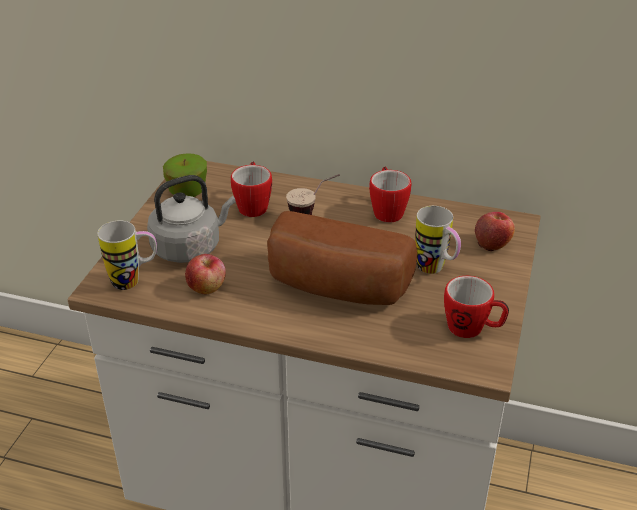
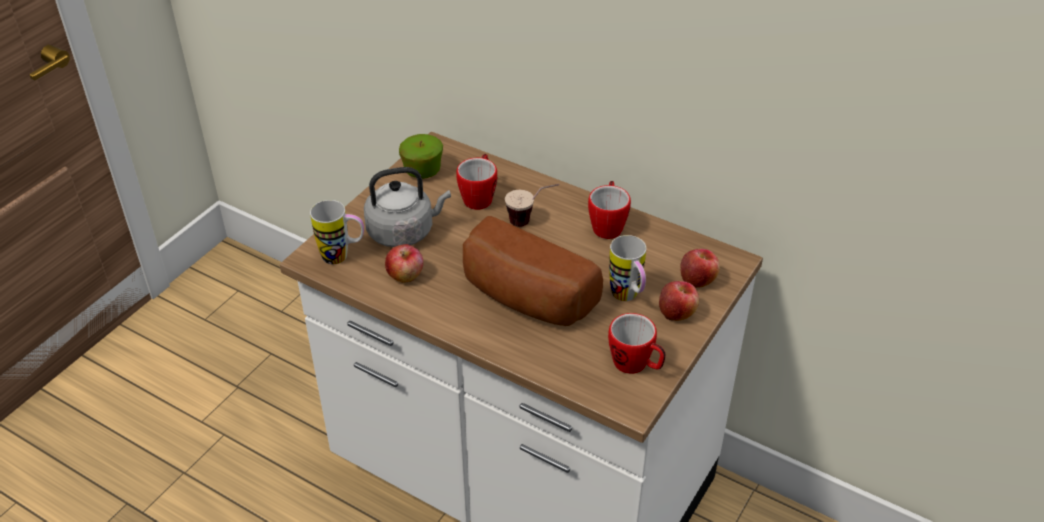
camera: 15 degrees right, 5 degrees up
(487, 275) = (677, 312): none -> apple

